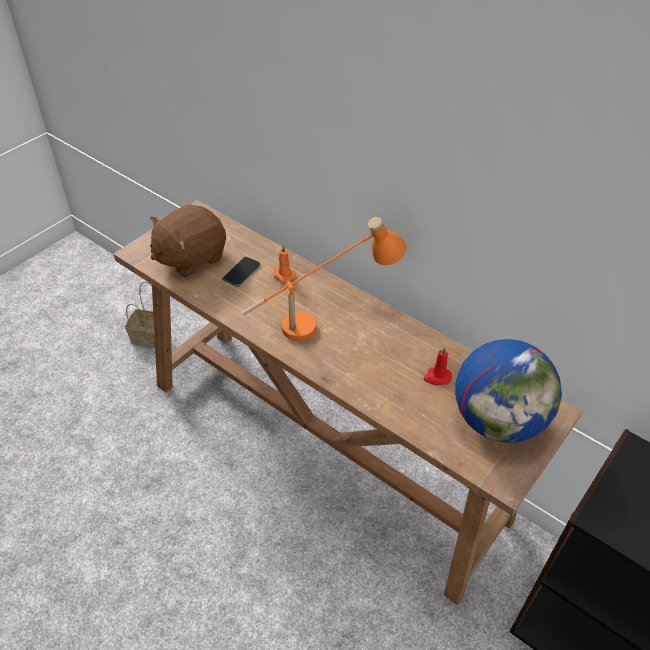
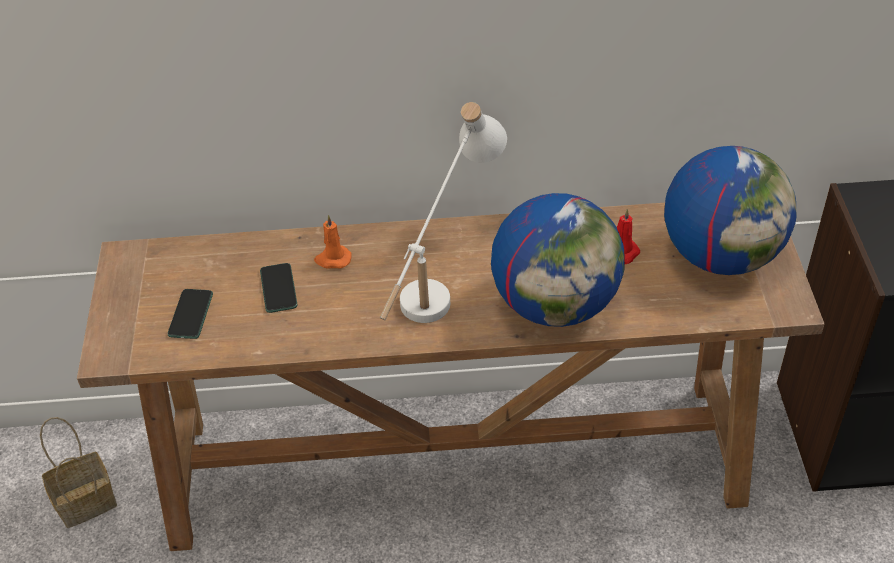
camera: 40 degrees left, 0 degrees up
(190, 258) = (191, 315): brown plush toy -> phone
(323, 322) = (442, 279): orange table lamp -> white table lamp
(365, 377) = (555, 304): none -> globe

